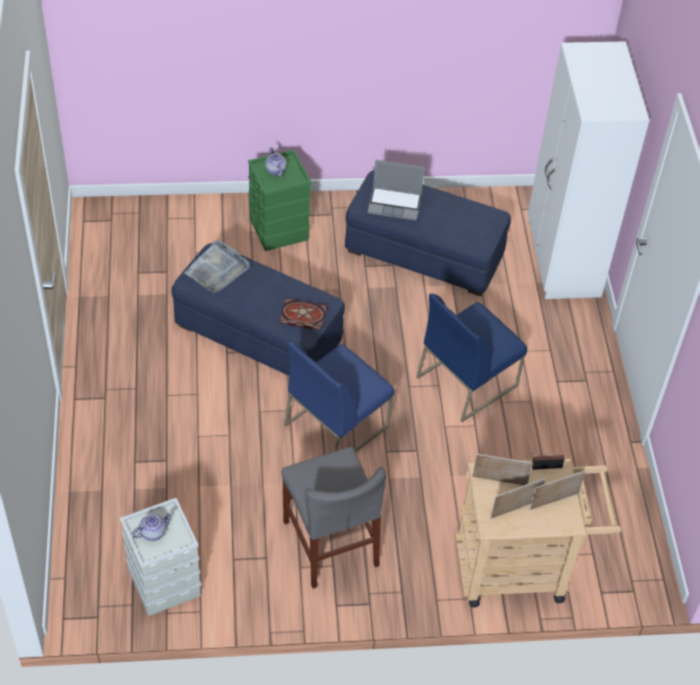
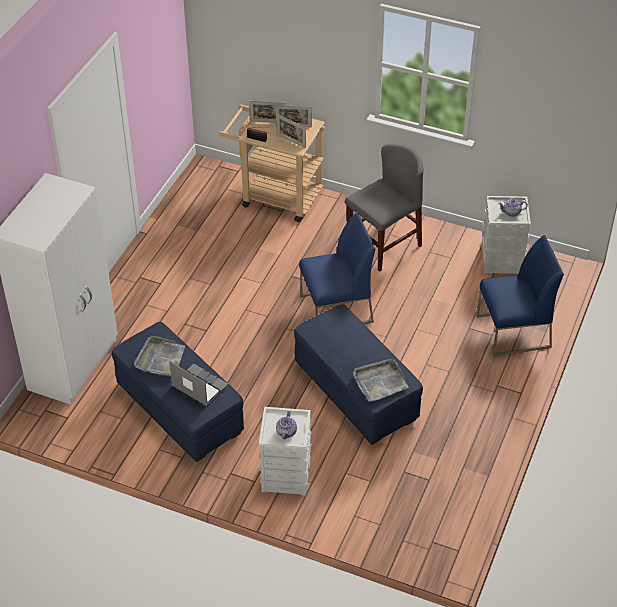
camera: 150 degrees left, 5 degrees down
(278, 230) = (286, 475): green storage box -> white storage box
(301, 316) = (334, 324): book -> none
(330, 543) = (384, 246): grey chair -> grey chair turned 45 degrees clockwise
(454, 216) = (160, 359): none -> grey tray
(467, 380) = (223, 305): blue chair -> blue chair (513, 332)

